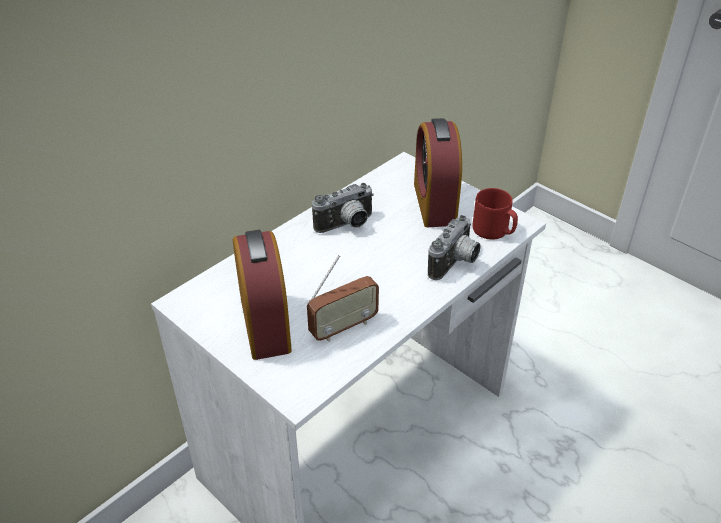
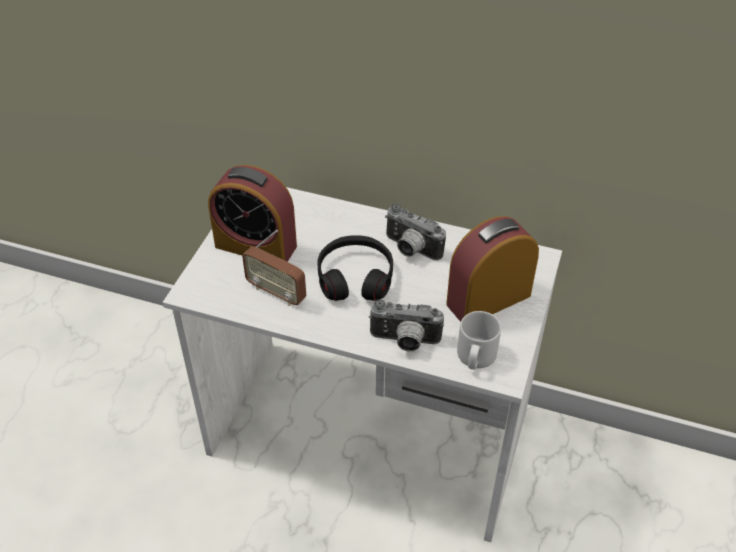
camera: 65 degrees right, 5 degrees up
(265, 324) = (255, 246): alarm clock -> alarm clock turned 60 degrees clockwise
(358, 268) = (355, 277): none -> black headphones
(494, 231) = (475, 358): red mug -> grey mug

